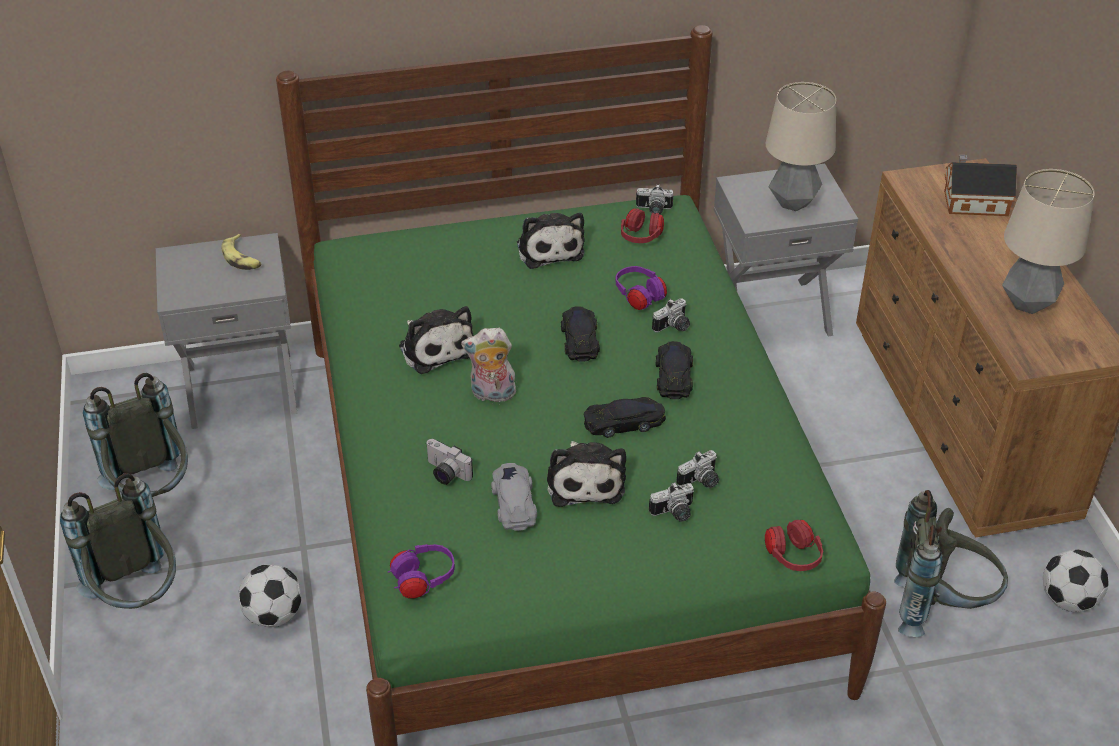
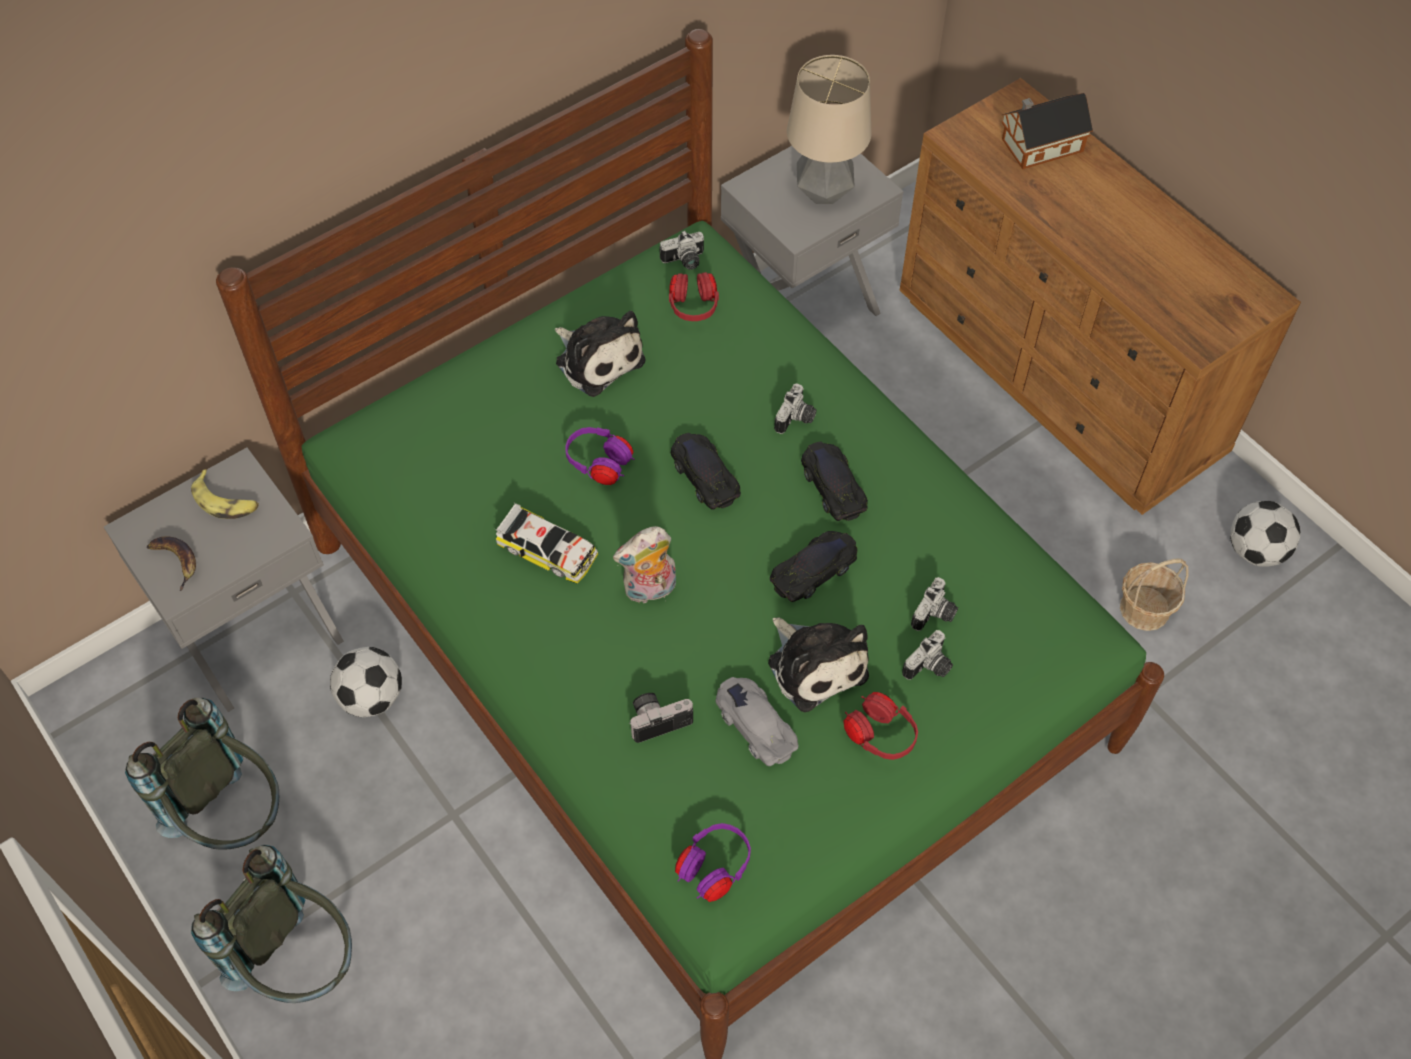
camera: 25 degrees left, 15 degrees up
(187, 281) = (176, 561): none -> banana
(274, 615) = (469, 914): football -> football (372, 697)
(435, 347) = (548, 550): plush toy -> toy car
(445, 473) = (658, 718): camera -> camera turned 150 degrees clockwise
(639, 297) = (738, 392): purple headphones -> purple headphones (599, 465)
(792, 557) = (1074, 671): red headphones -> red headphones (879, 736)
(940, 607) = (1144, 609): grey backpack -> basket
(1027, 303) = (1160, 264): table lamp -> none

